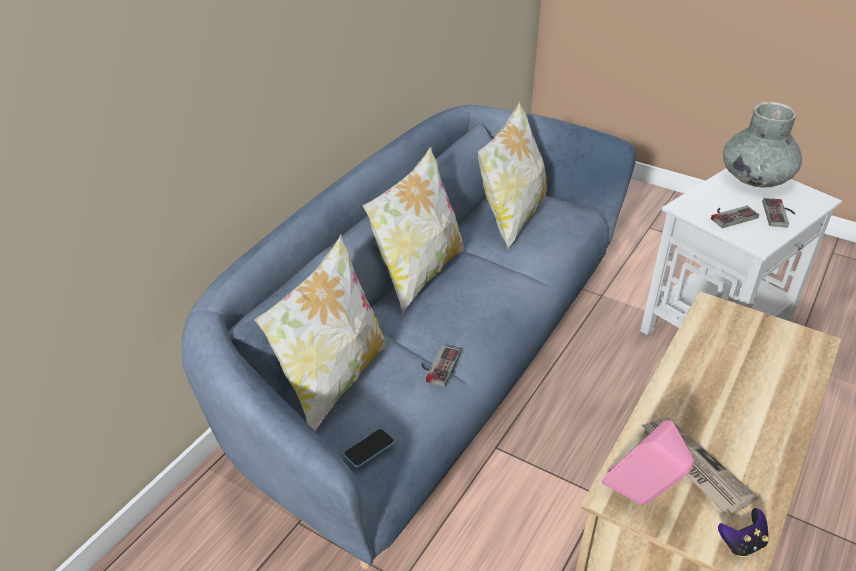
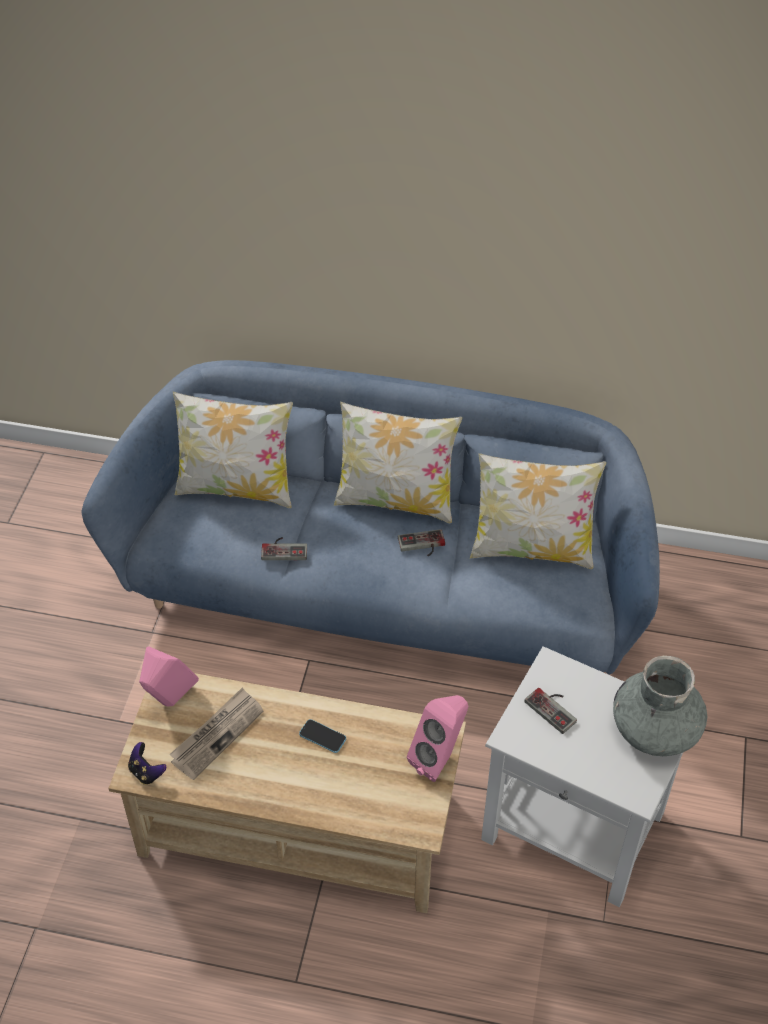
camera: 70 degrees right, 10 degrees up
(369, 449) = (178, 532): phone -> phone (322, 737)
(739, 314) = (439, 758): none -> pink speaker
(780, 214) = (581, 755): game controller -> game controller (422, 546)

